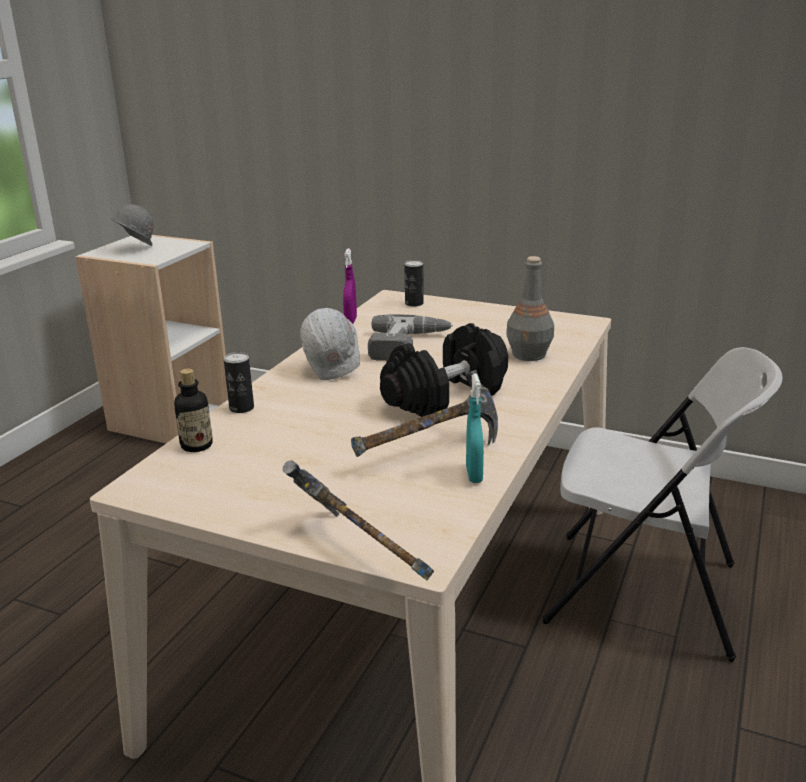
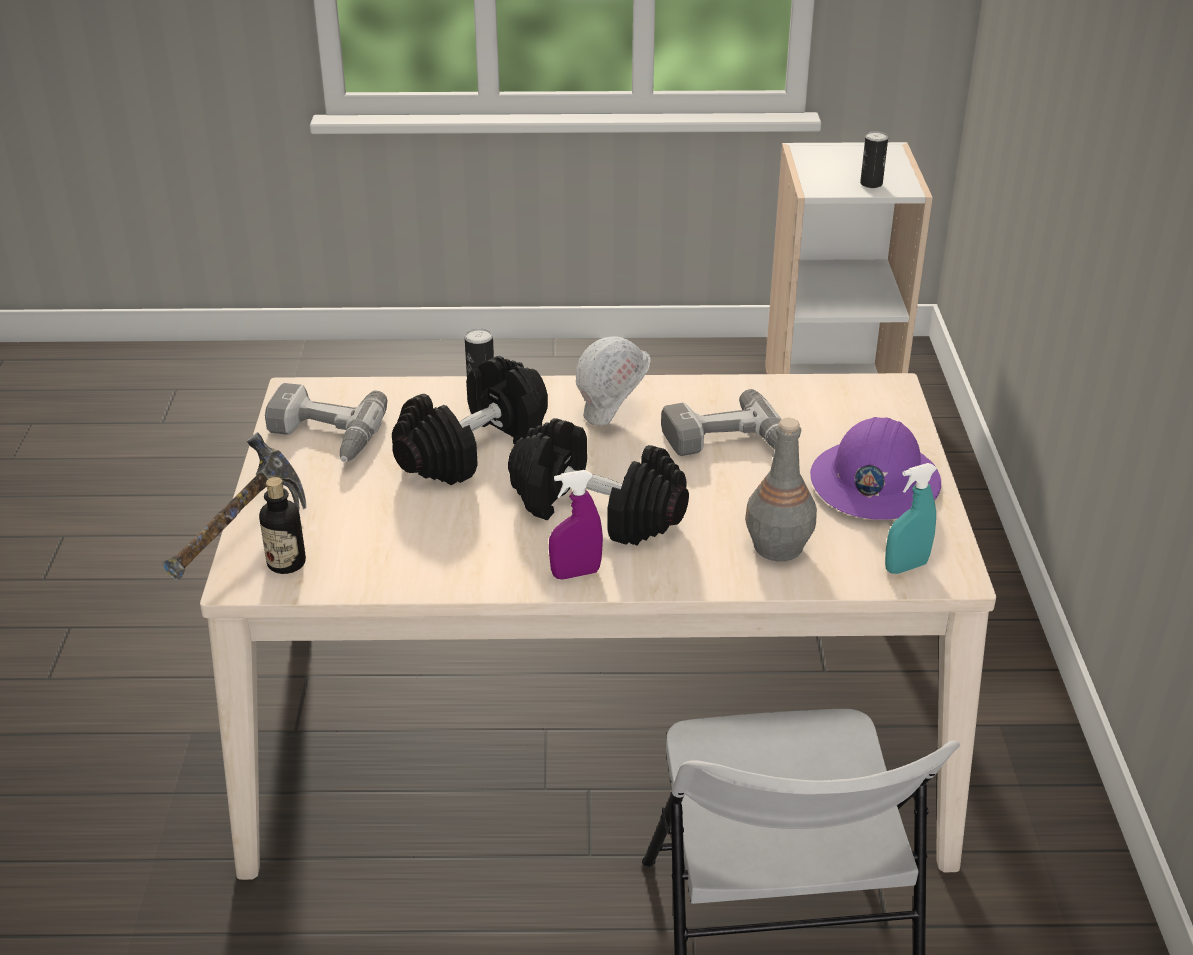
camera: 65 degrees right, 10 degrees up
(135, 249) = (844, 164): grey hard hat -> none
(196, 445) = (388, 394): bottle -> bottle (286, 563)
(228, 486) = (322, 437): none -> power drill
(322, 425) = (473, 449): none -> black dumbbell
(350, 321) = (773, 382): purple spray bottle -> purple spray bottle (576, 573)
(414, 303) = (882, 411): can -> can (871, 184)
(429, 452) = (452, 533): hammer -> none
(474, 474) = (418, 575): turquoise spray bottle -> turquoise spray bottle (906, 567)
(484, 320) = (874, 483): none -> purple hard hat

